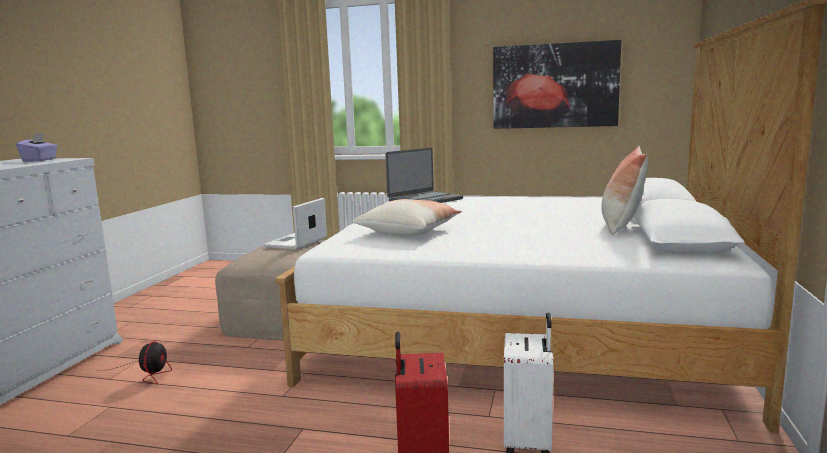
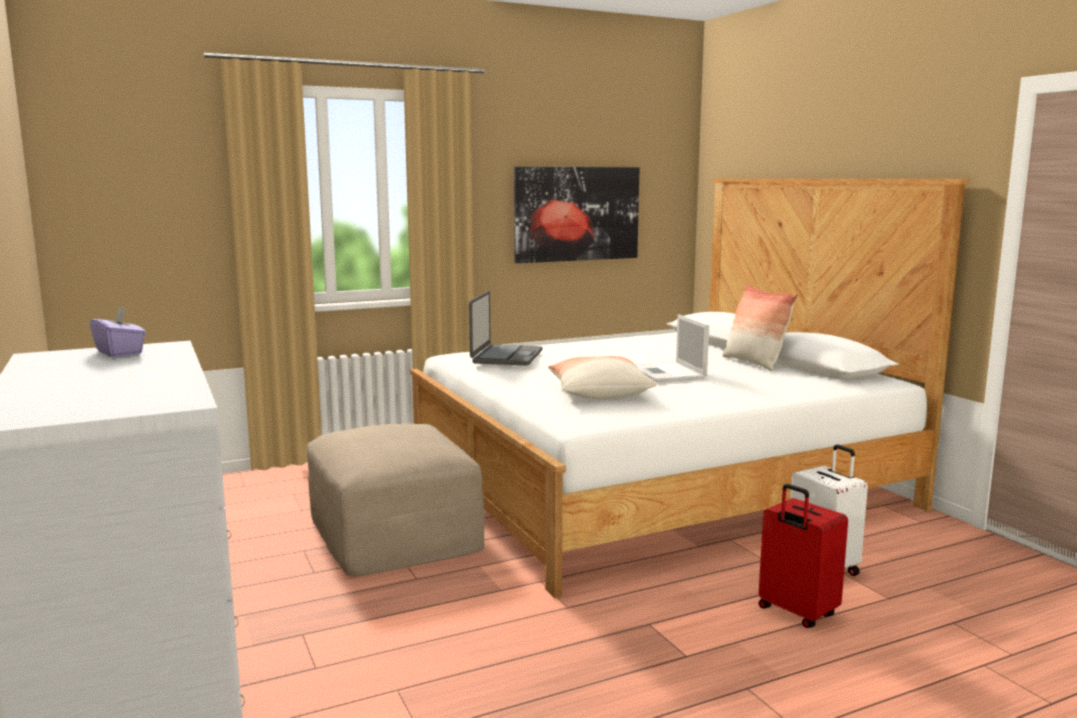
camera: 40 degrees left, 0 degrees up
(149, 373) = (357, 643): fan -> none
(295, 242) = (386, 431): laptop -> laptop (669, 373)

